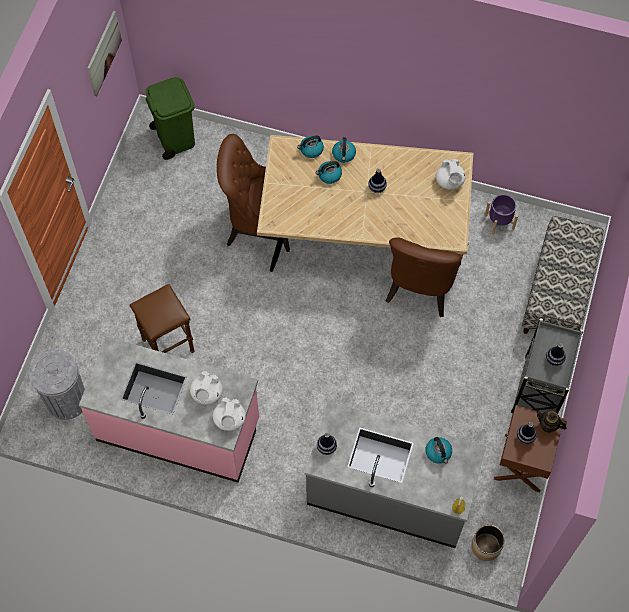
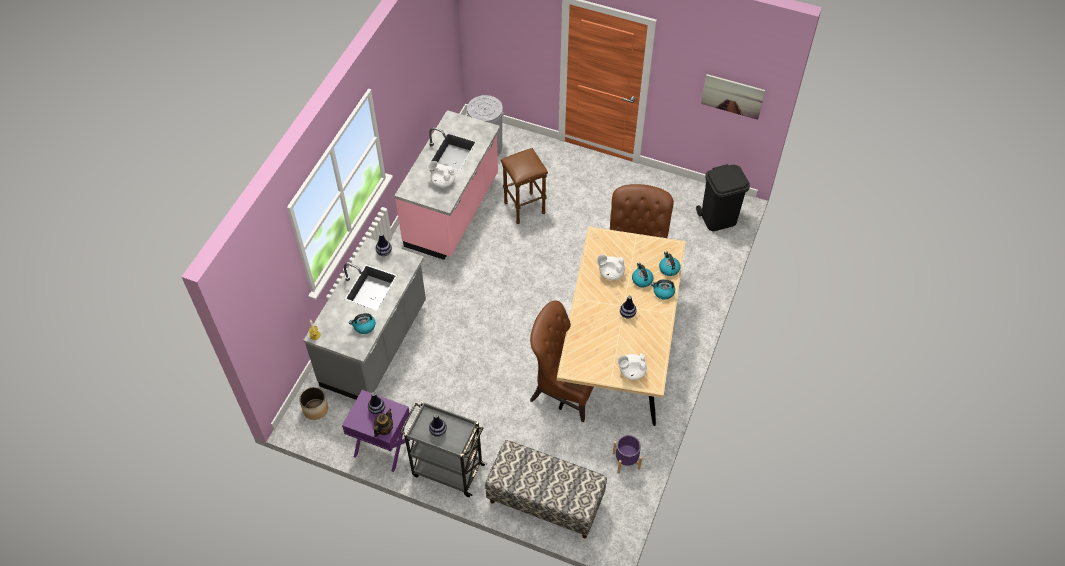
camera: 95 degrees right, 10 degrees down
(175, 138) = (718, 218): green trash can -> black trash can
(229, 420) = (419, 194): white teapot -> white teapot (610, 273)
(523, 463) = (382, 447): brown nightstand -> purple nightstand

